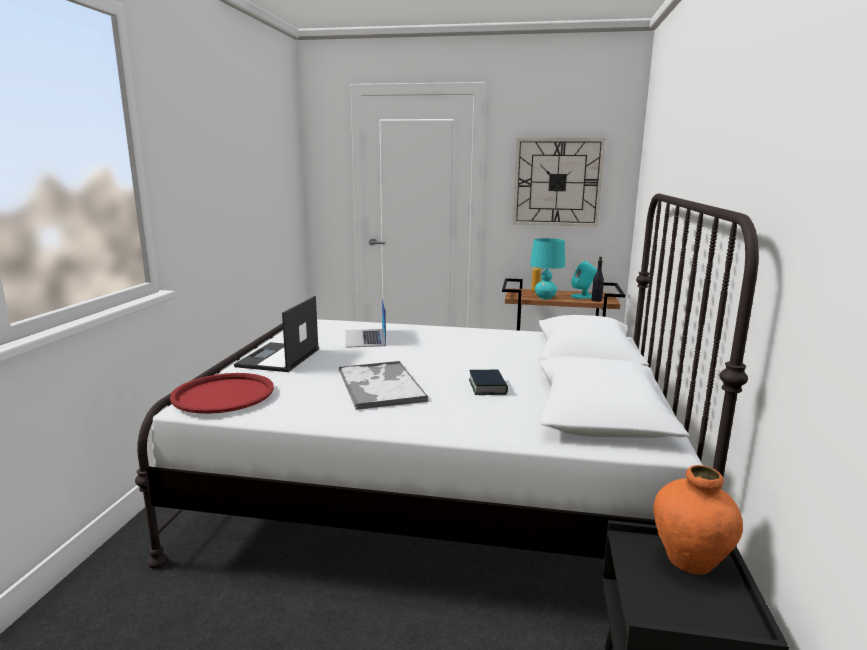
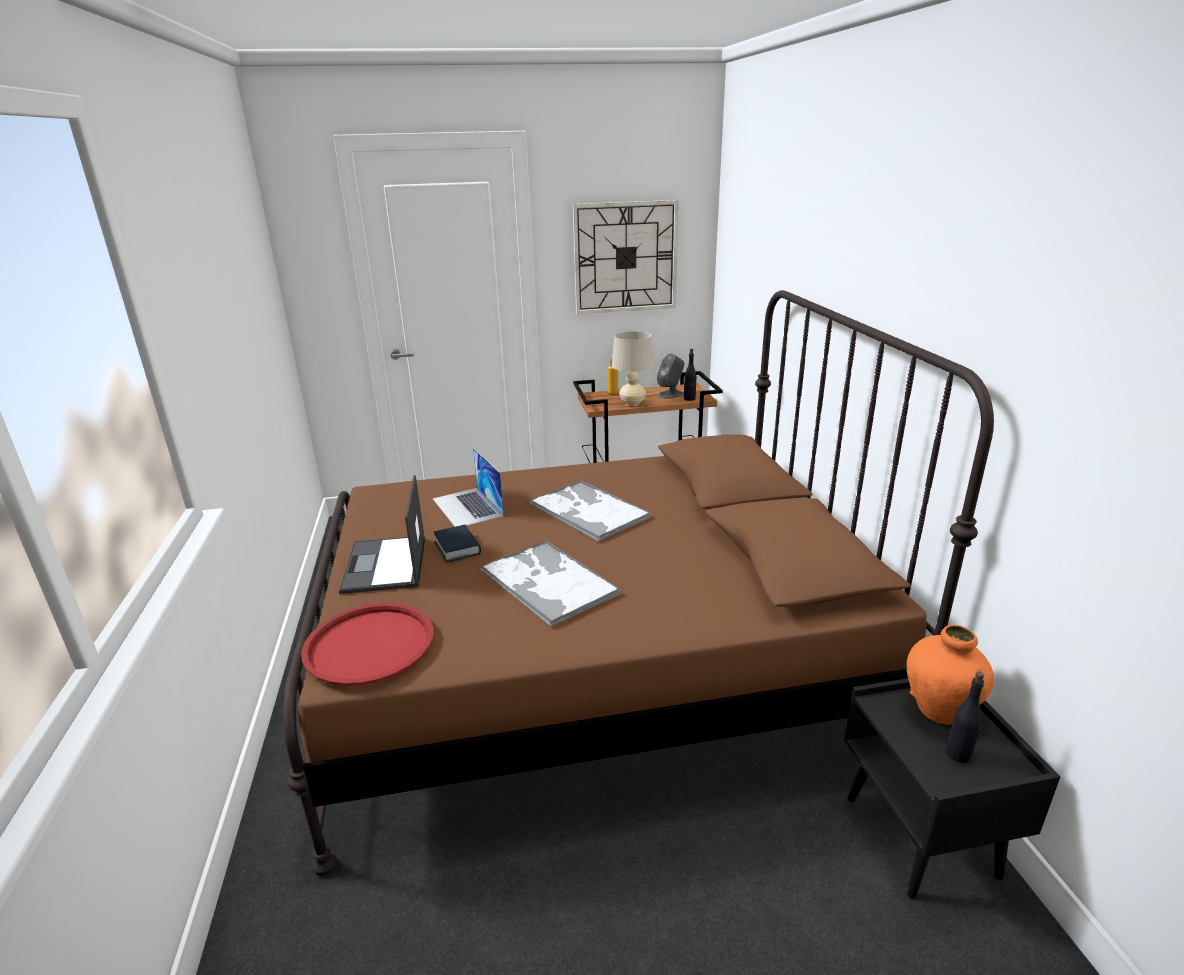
camera: 20 degrees left, 10 degrees up
(438, 488) = (595, 666): white bed -> brown bed
(451, 352) = (588, 511): none -> tray
(487, 387) = (666, 557): book -> book (457, 548)
(545, 298) = (632, 403): turquoise table lamp -> beige table lamp
(583, 296) = (670, 394): turquoise speaker -> grey speaker
(685, 600) = (958, 754): none -> black bottle

